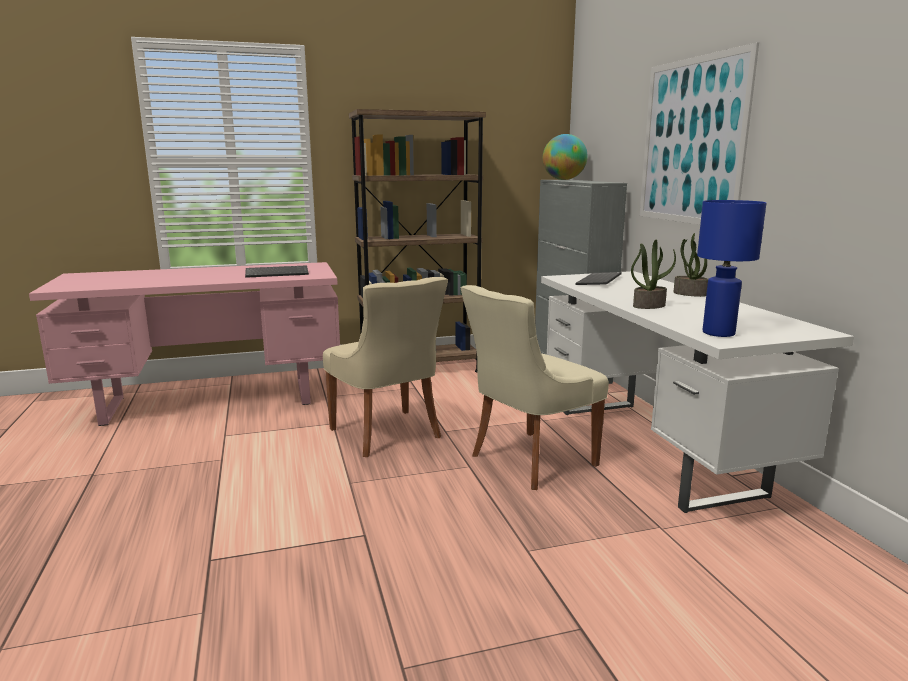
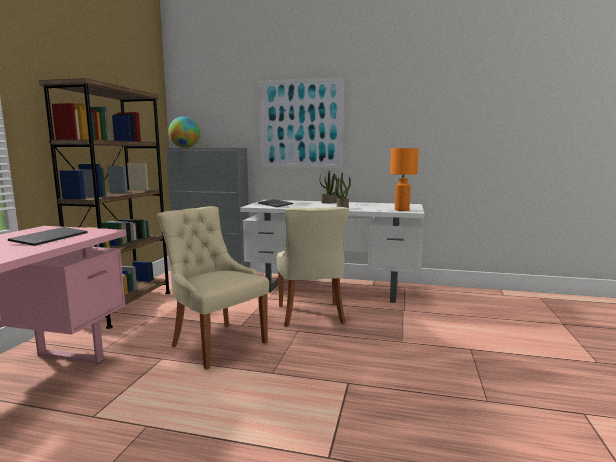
camera: 60 degrees left, 5 degrees down
(388, 434) = (216, 343): beige chair -> beige chair turned 135 degrees counterclockwise
(718, 333) = (402, 210): blue table lamp -> orange table lamp

